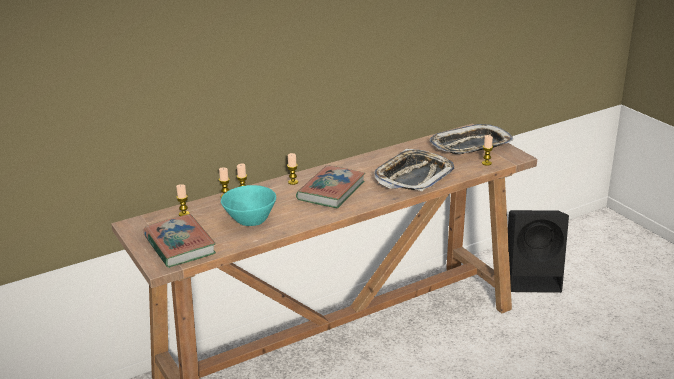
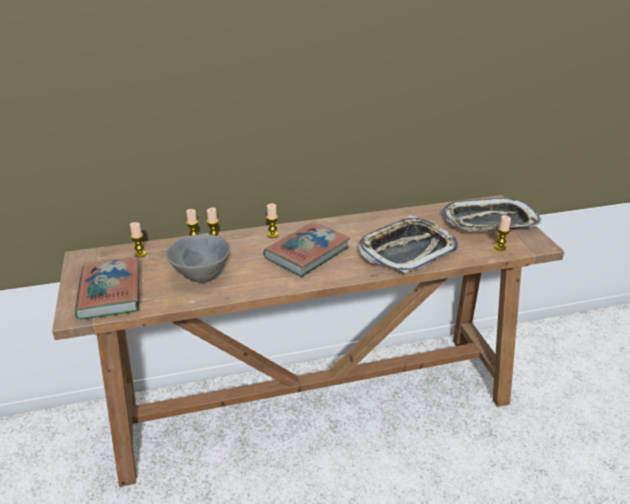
camera: 15 degrees right, 5 degrees up
(250, 219) = (202, 273): turquoise bowl -> grey bowl
(534, 278) = (546, 370): black speaker -> none

